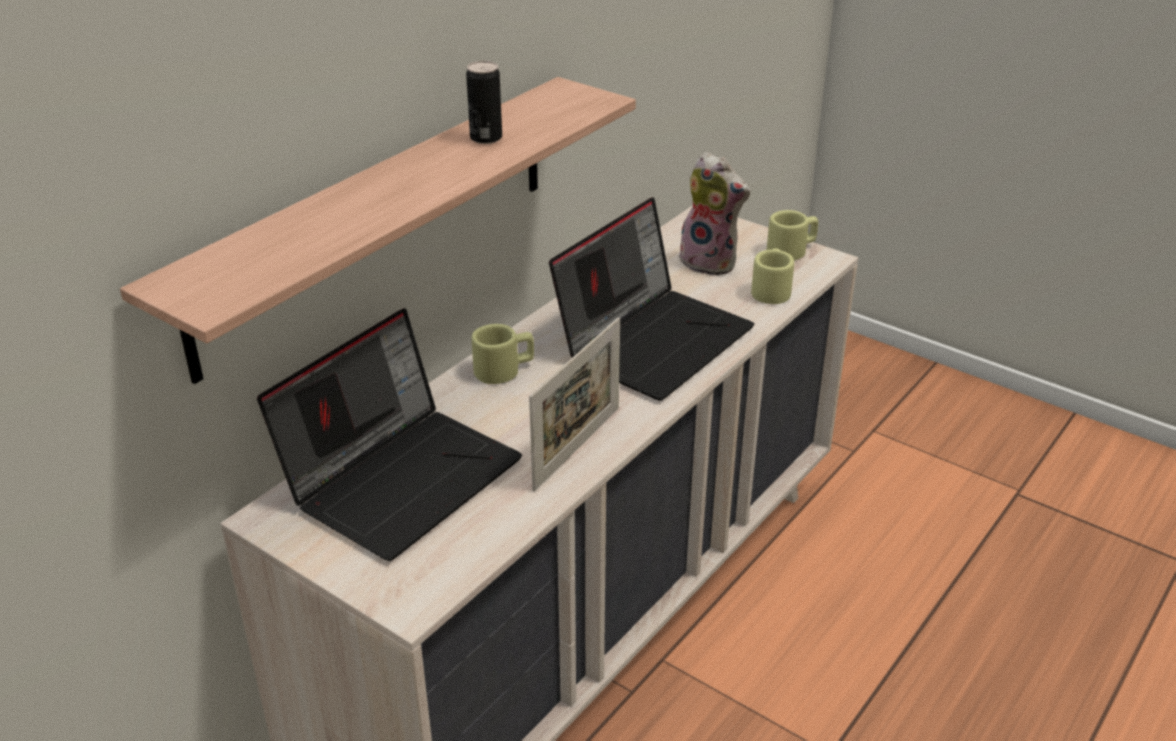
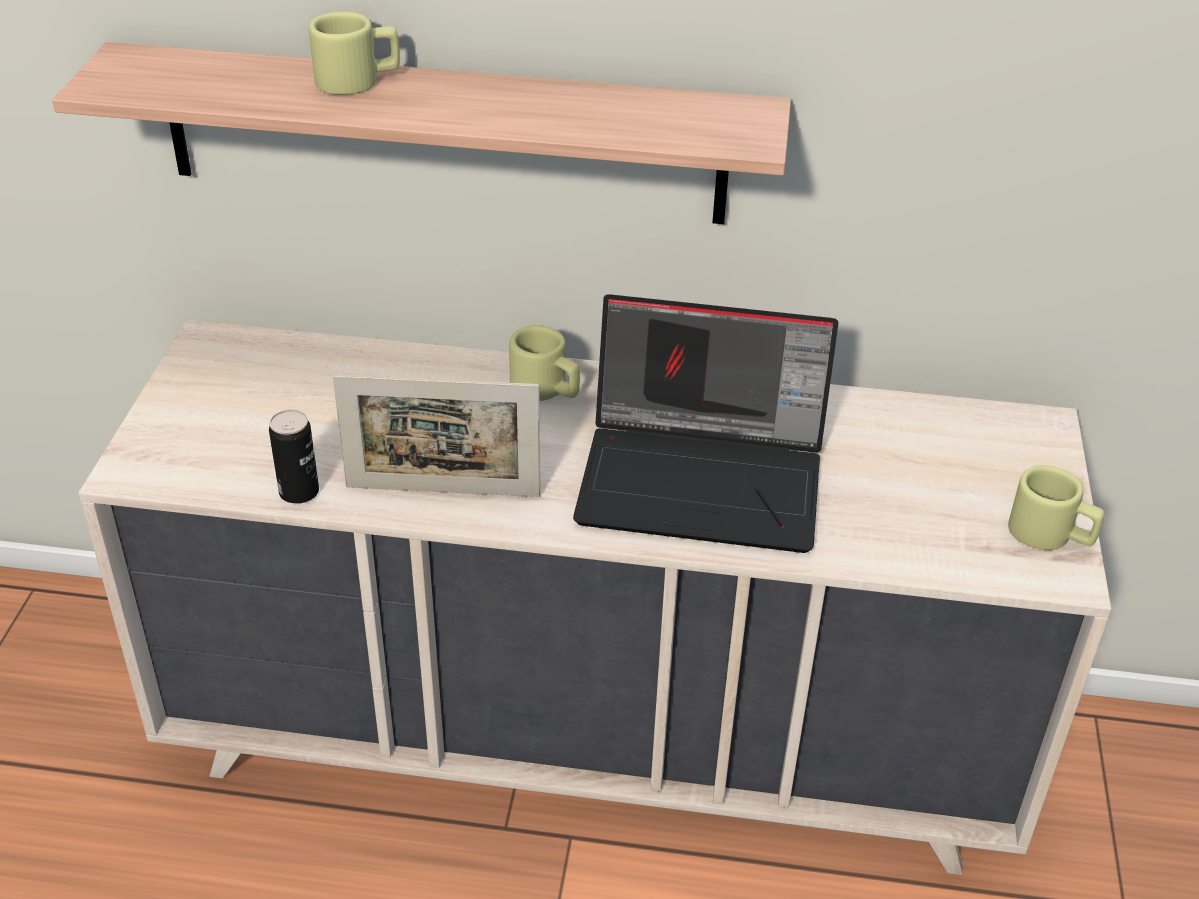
camera: 60 degrees right, 5 degrees up
(402, 476) = (315, 392): laptop -> none
(486, 138) = (565, 105): can -> can (299, 492)
(711, 262) = (936, 469): plush toy -> none
(771, 290) = (923, 545): beige mug -> beige mug (358, 80)

